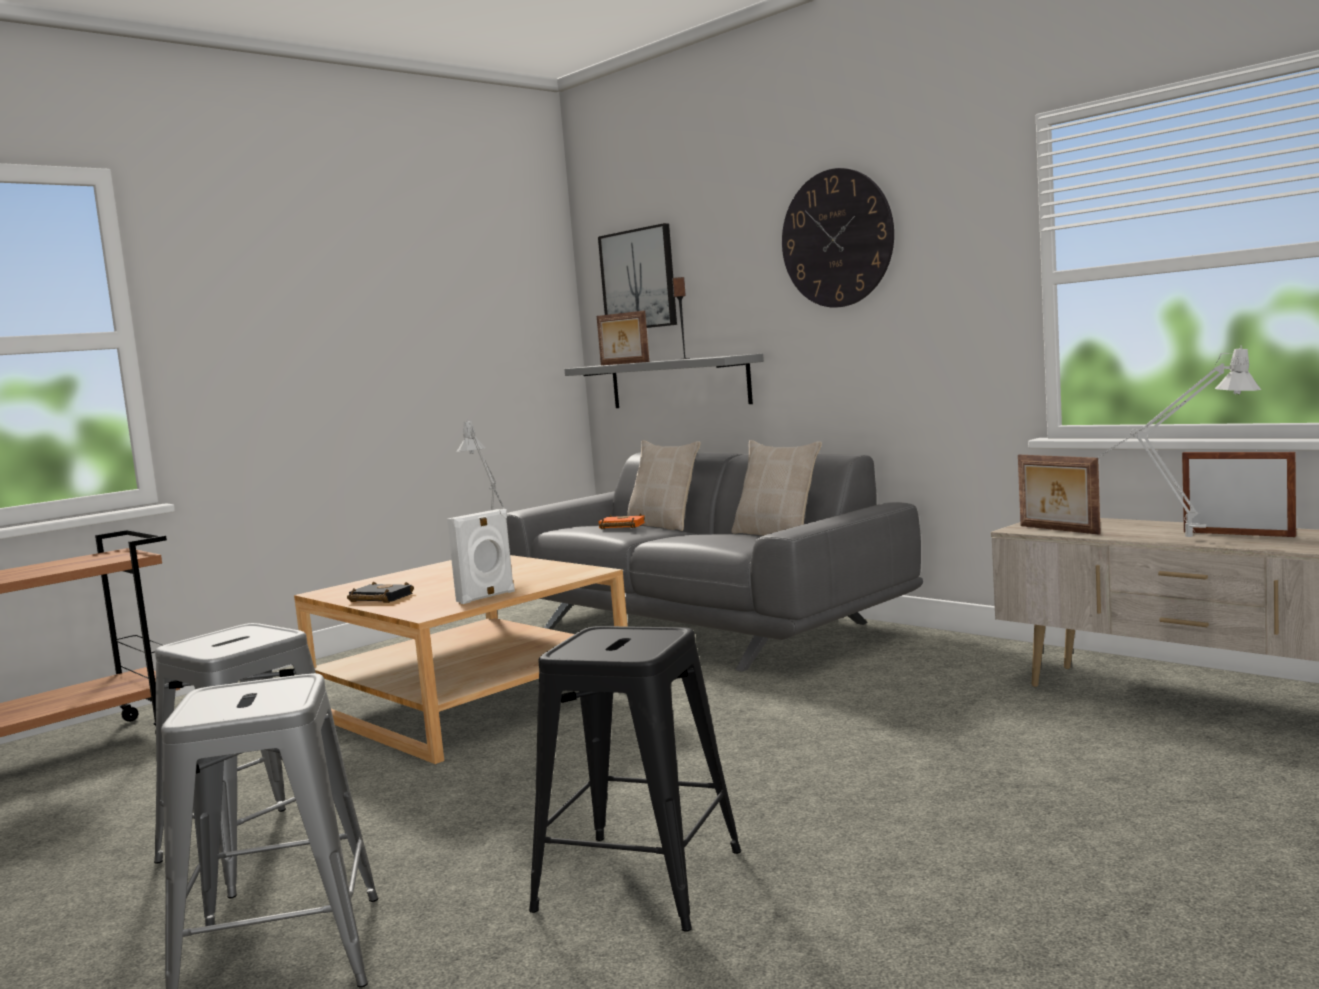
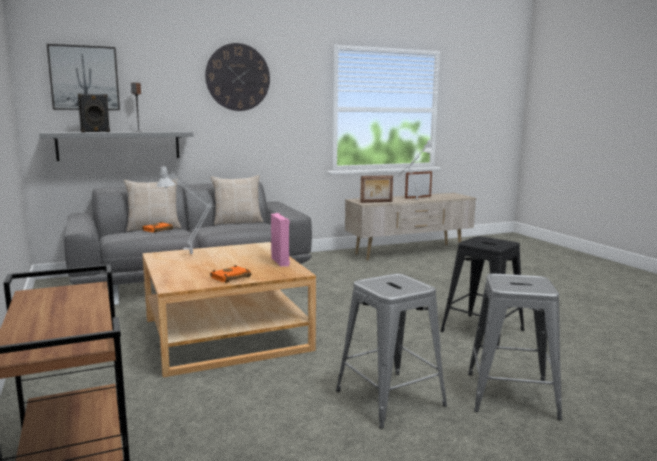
camera: 70 degrees left, 5 degrees up
(378, 599) = (230, 278): black book -> orange book
(487, 597) = (281, 262): white speaker -> pink speaker
(624, 363) = (95, 132): picture frame -> black speaker

